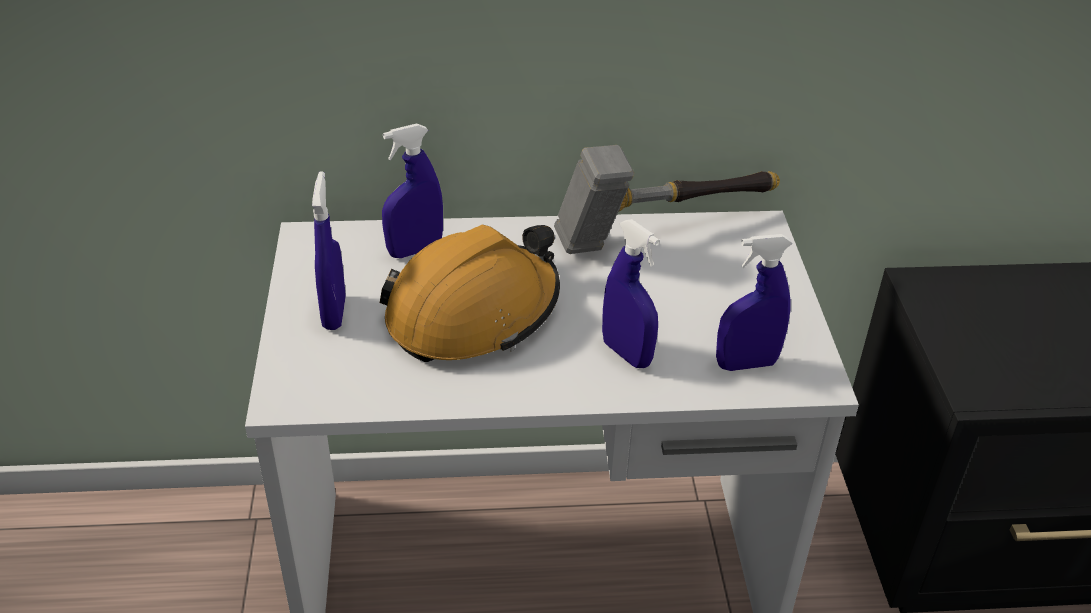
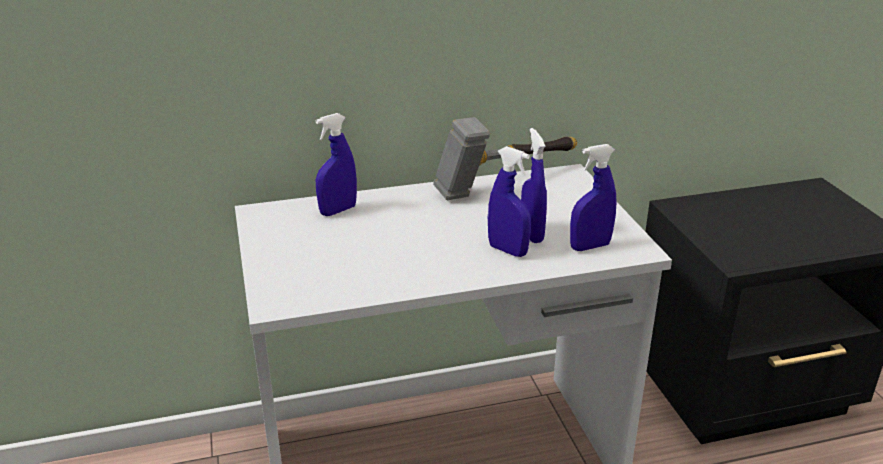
camera: 10 degrees left, 10 degrees down
(334, 313) = (292, 252): blue spray bottle -> blue spray bottle (531, 234)
(473, 313) = (393, 240): orange hard hat -> none

